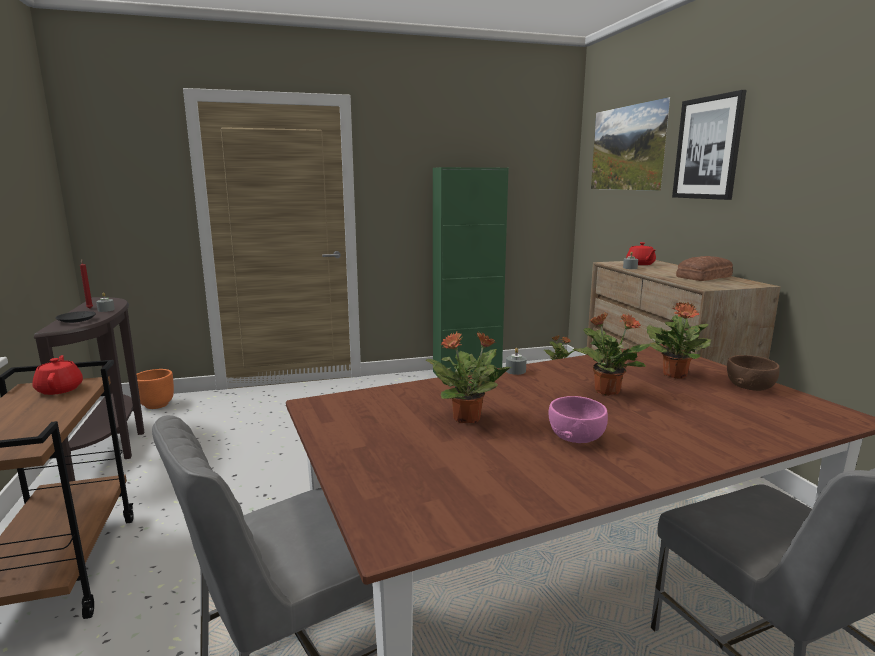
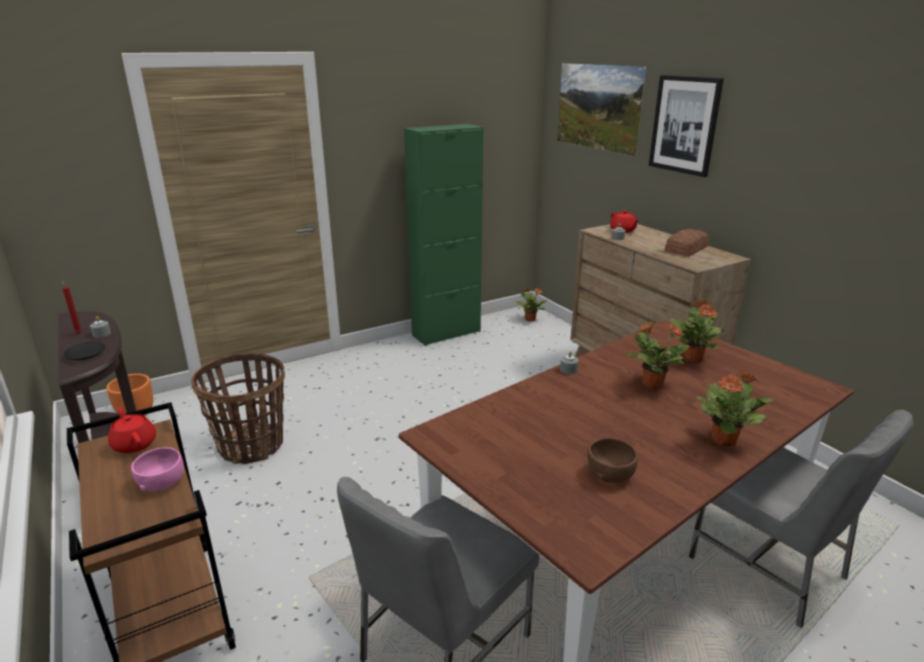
camera: 15 degrees left, 10 degrees up
(232, 441) = (251, 445): none -> basket
(468, 418) = (565, 431): potted plant -> potted plant (724, 440)
(575, 436) = (655, 437): pink bowl -> pink bowl (161, 482)
(749, 386) = (750, 364): brown bowl -> brown bowl (610, 473)

